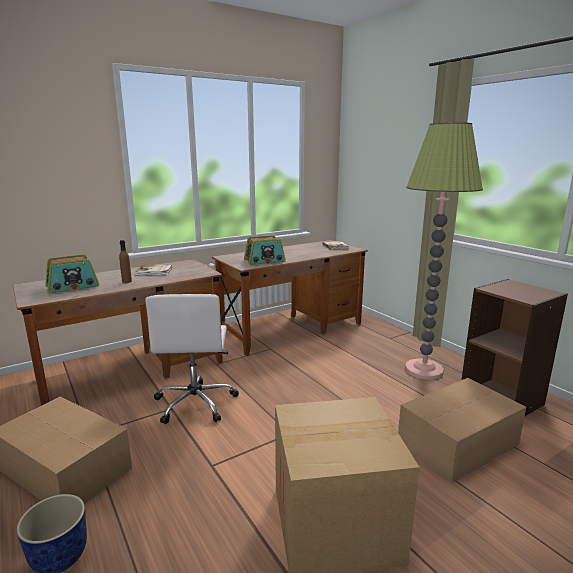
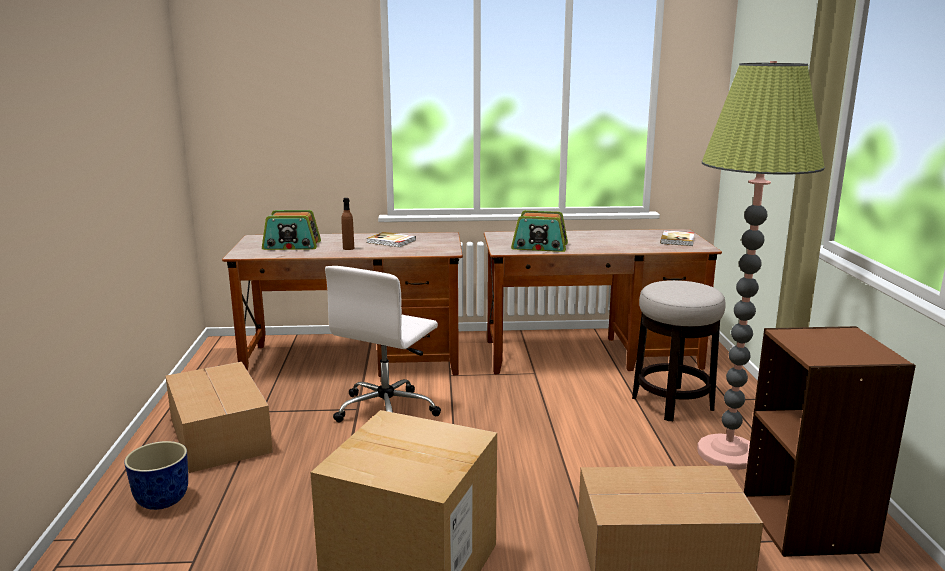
camera: 30 degrees right, 0 degrees up
(366, 348) = (672, 403): none -> stool

